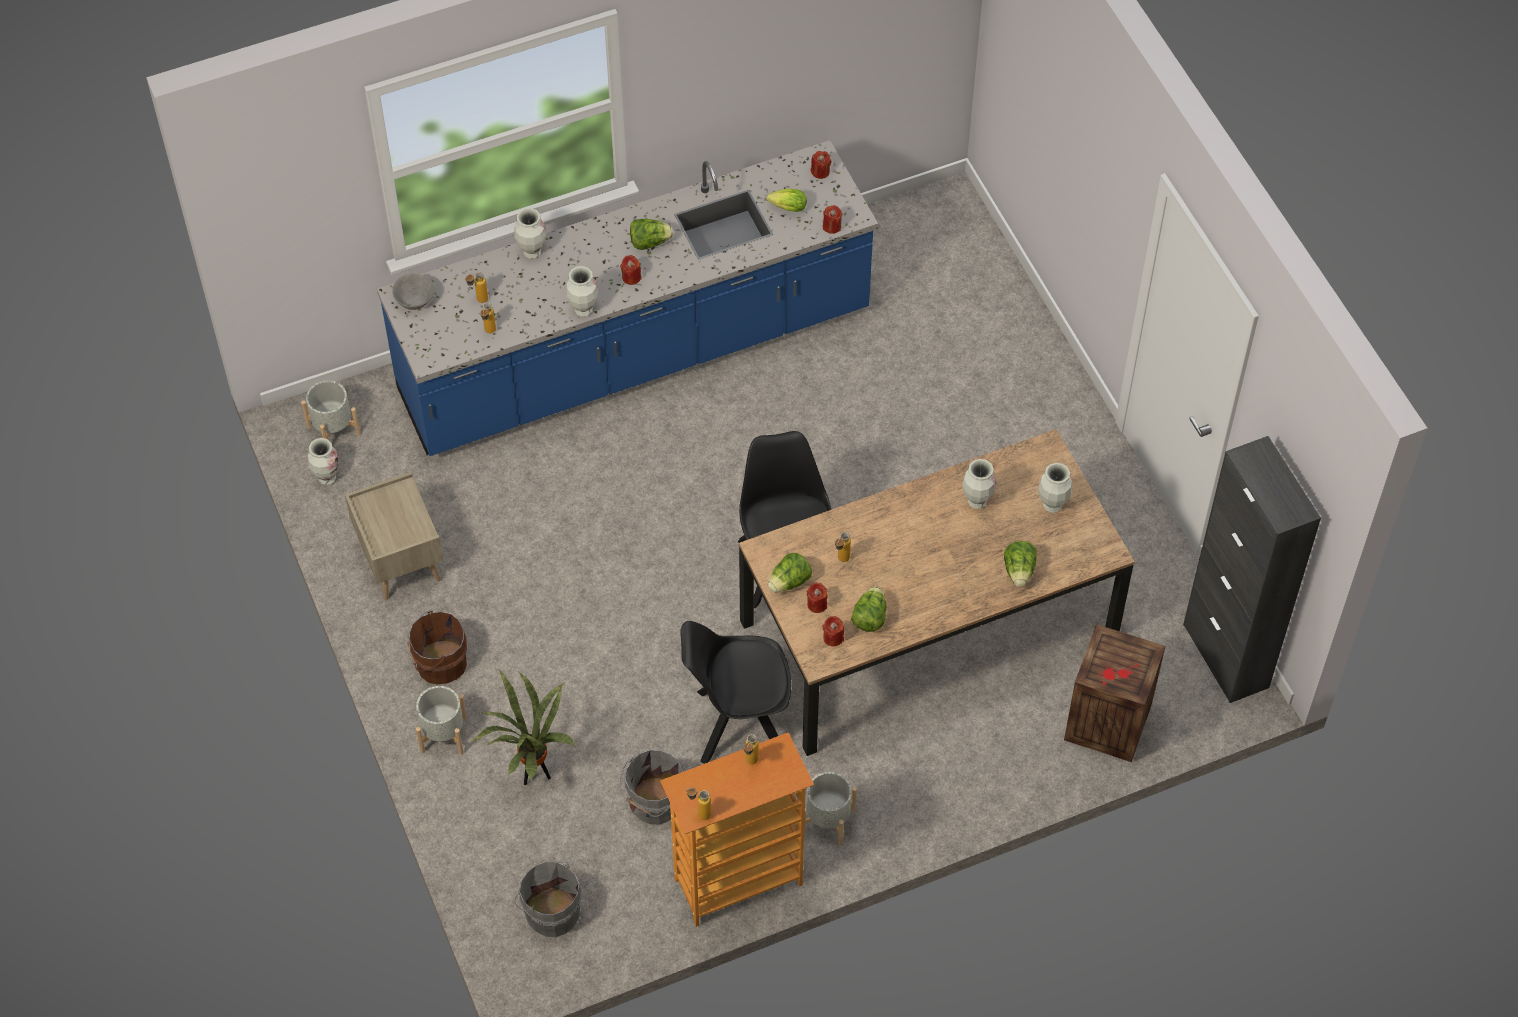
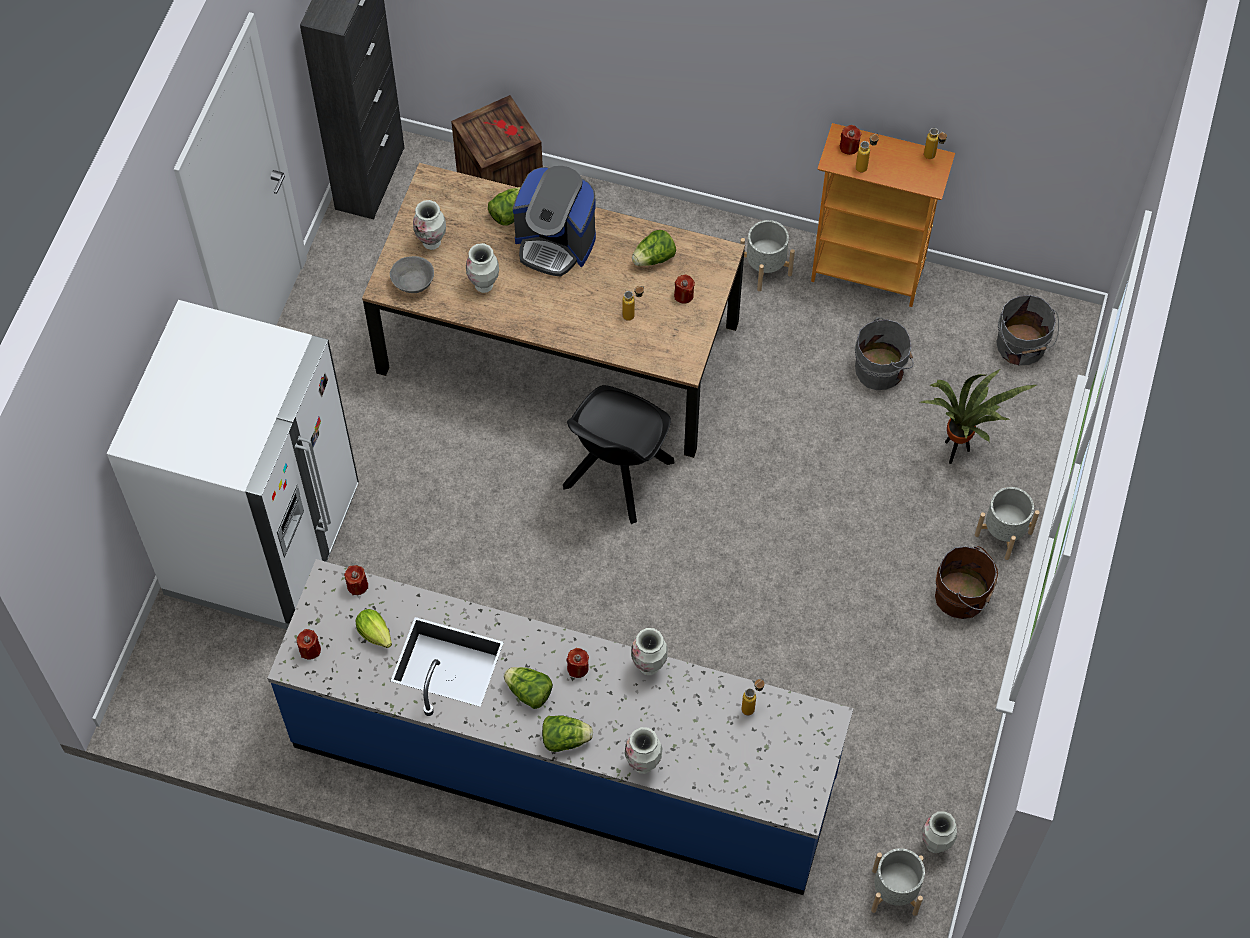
camera: 140 degrees left, 5 degrees up
(400, 563) = (930, 711): beige nightstand -> none
(415, 301) = (792, 793): grey bowl -> grey bowl (414, 283)
(478, 301) = (735, 748): bottle -> none
(738, 724) = (767, 380): black chair -> none
(789, 582) = (688, 326): lettuce -> lettuce (565, 739)
(833, 638) = (696, 263): red candle -> red candle (849, 147)
(959, 574) = (555, 242): none -> coffee machine
(989, 343) = (263, 541): none -> white fridge

